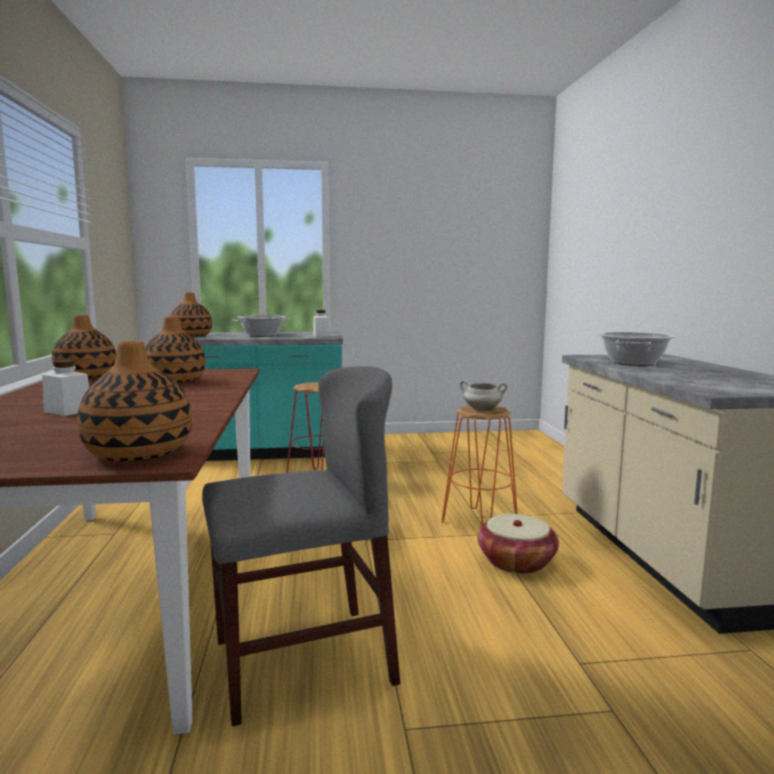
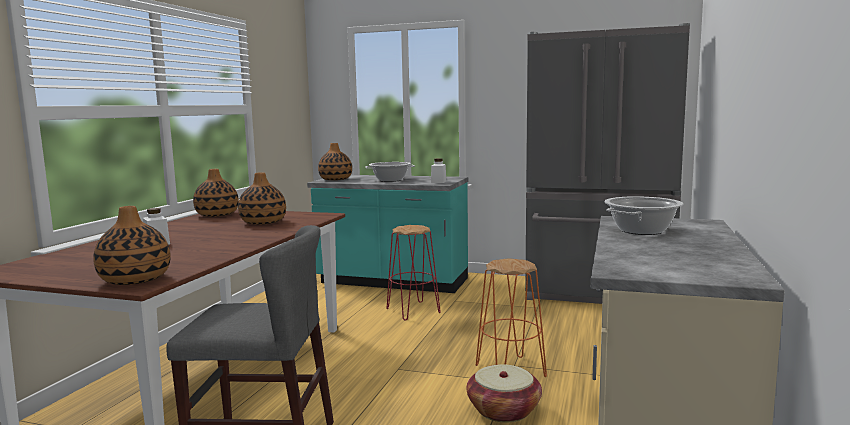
camera: 25 degrees right, 0 degrees up
(477, 442) = (599, 293): none -> grey fridge
(482, 410) = (506, 265): white cooking pot -> none

